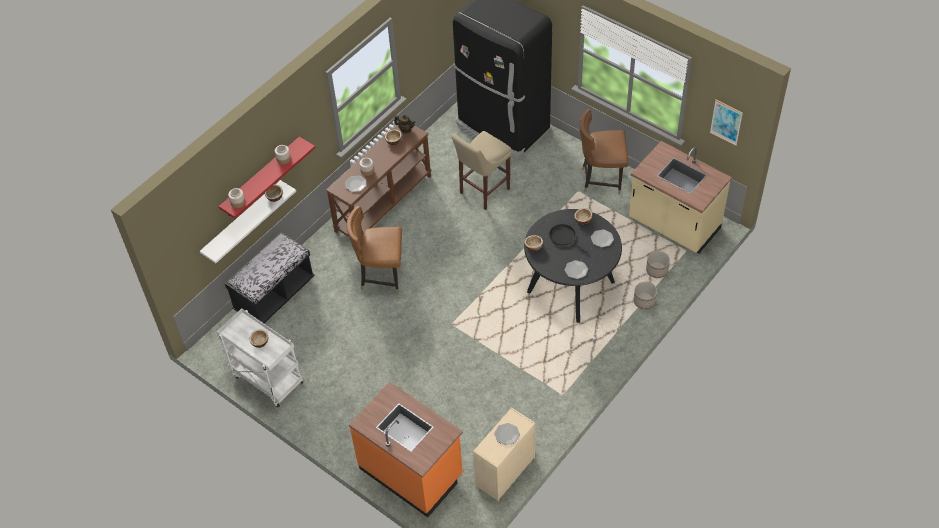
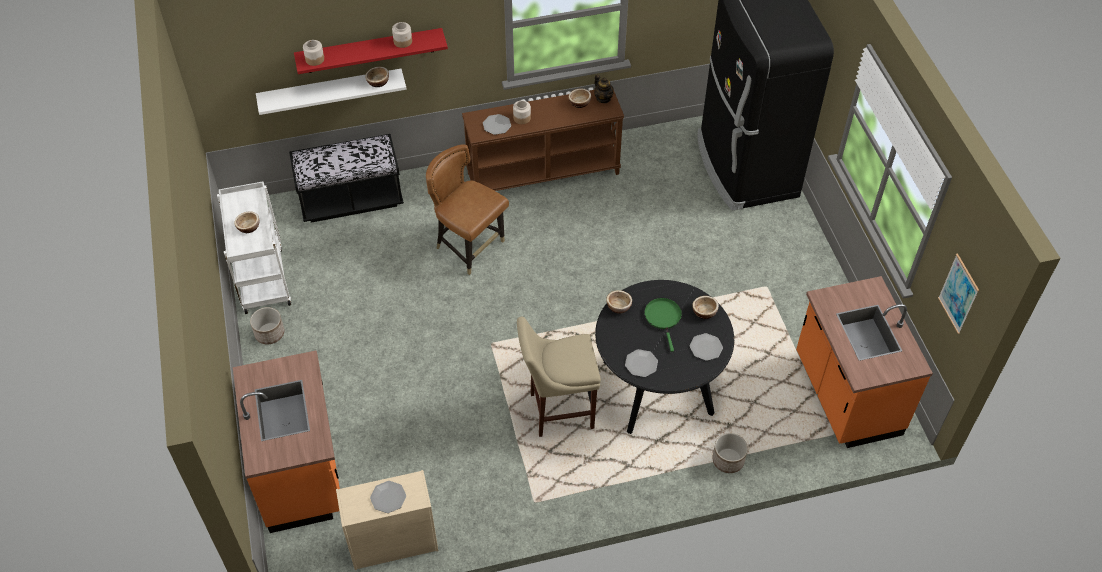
camera: 35 degrees right, 0 degrees up
(482, 192) = (658, 223): beige stool -> beige stool (557, 411)
(564, 237) = (663, 318): black frying pan -> green frying pan
(601, 179) = (806, 289): brown chair -> none
(657, 270) = (776, 434): planter -> planter (270, 333)
(673, 225) = (845, 395): beige counter -> orange counter

